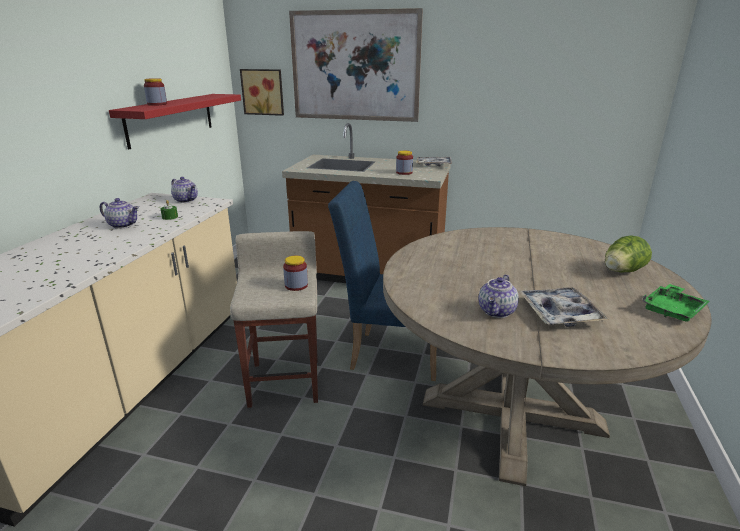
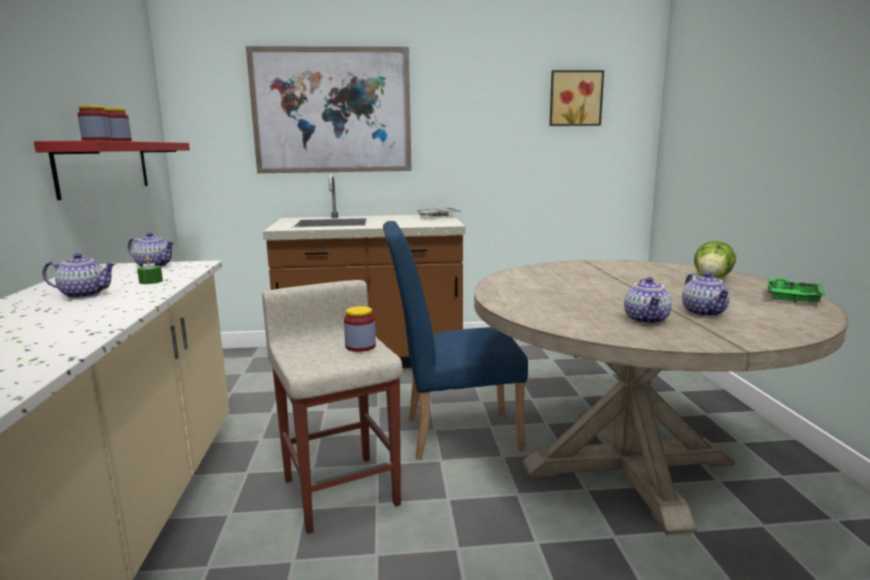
camera: 20 degrees left, 10 degrees down
(263, 92) = (211, 144): picture -> picture (575, 98)
(404, 172) = (415, 223): jar -> jar (118, 141)
(560, 313) = (705, 313): tray -> teapot

